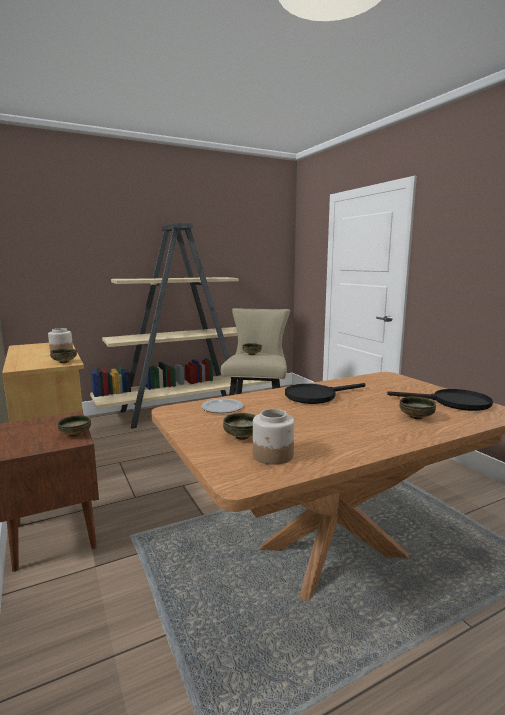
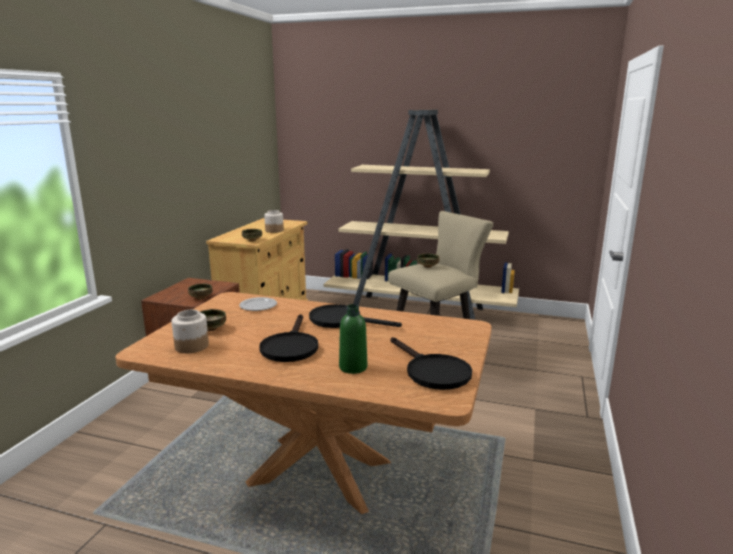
camera: 45 degrees right, 5 degrees up
(343, 423) = (290, 347): none -> black frying pan
(416, 417) = (353, 367): bowl -> green bottle

